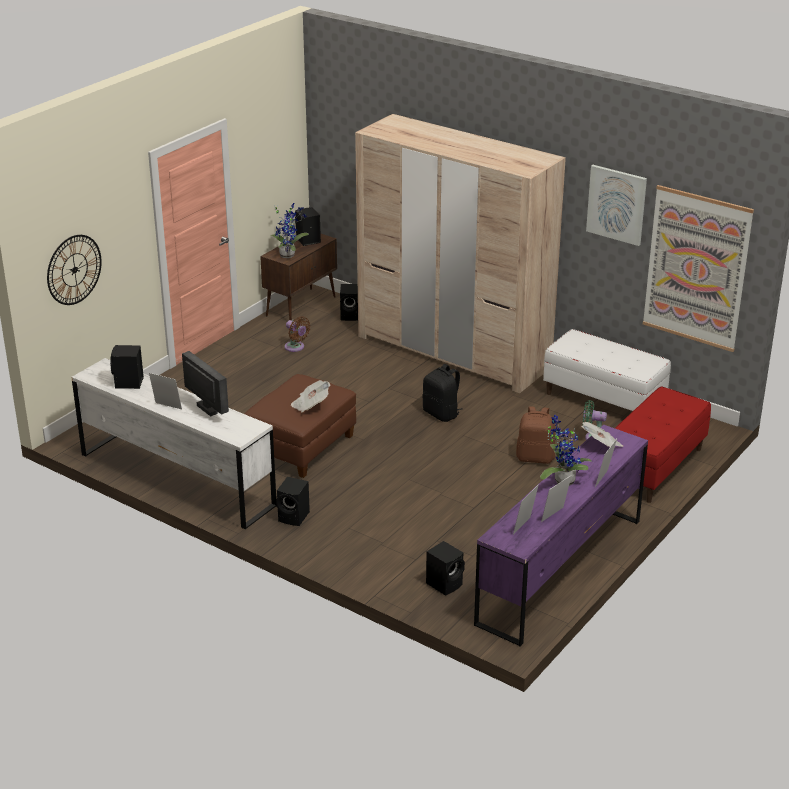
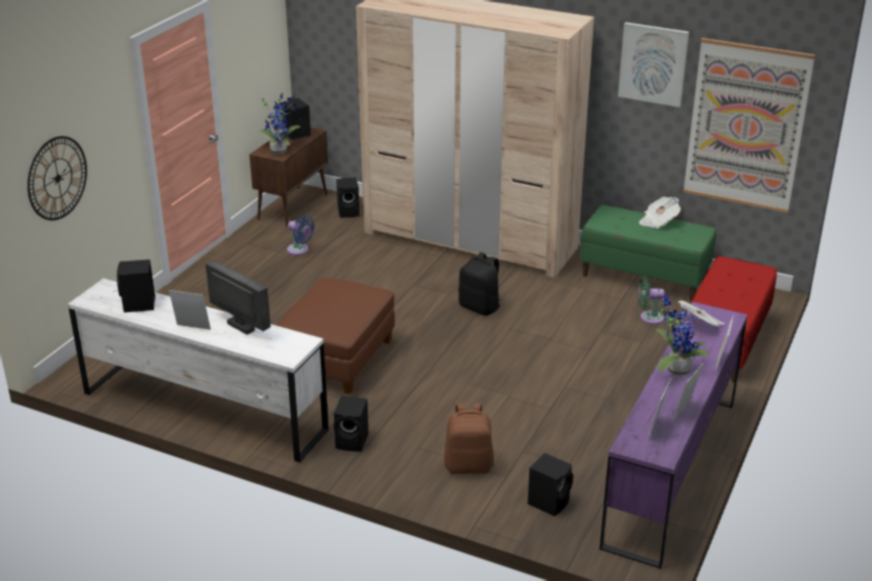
camera: 10 degrees left, 0 degrees up
(295, 347) = (299, 250): brown fan -> blue fan
(310, 405) = (350, 311): newspaper -> newspaper (658, 222)
(535, 457) = (596, 345): brown backpack -> brown backpack (469, 466)
(604, 400) = (644, 276): white bench -> green bench

